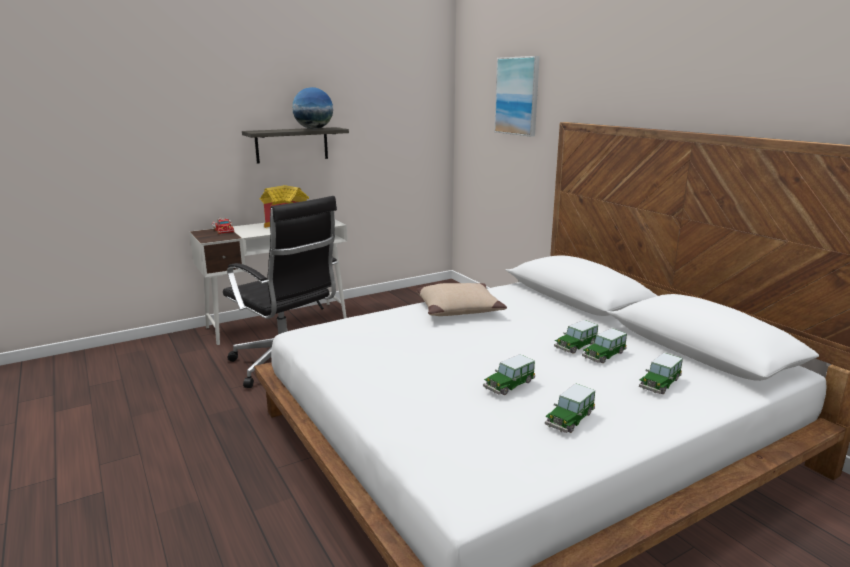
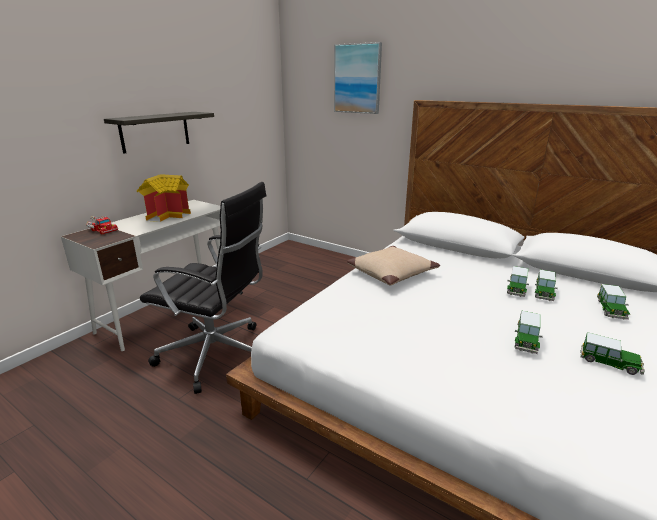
camera: 25 degrees left, 5 degrees up
(314, 129) = (179, 114): globe -> none
(569, 419) = (610, 363): toy car -> toy car turned 75 degrees counterclockwise

